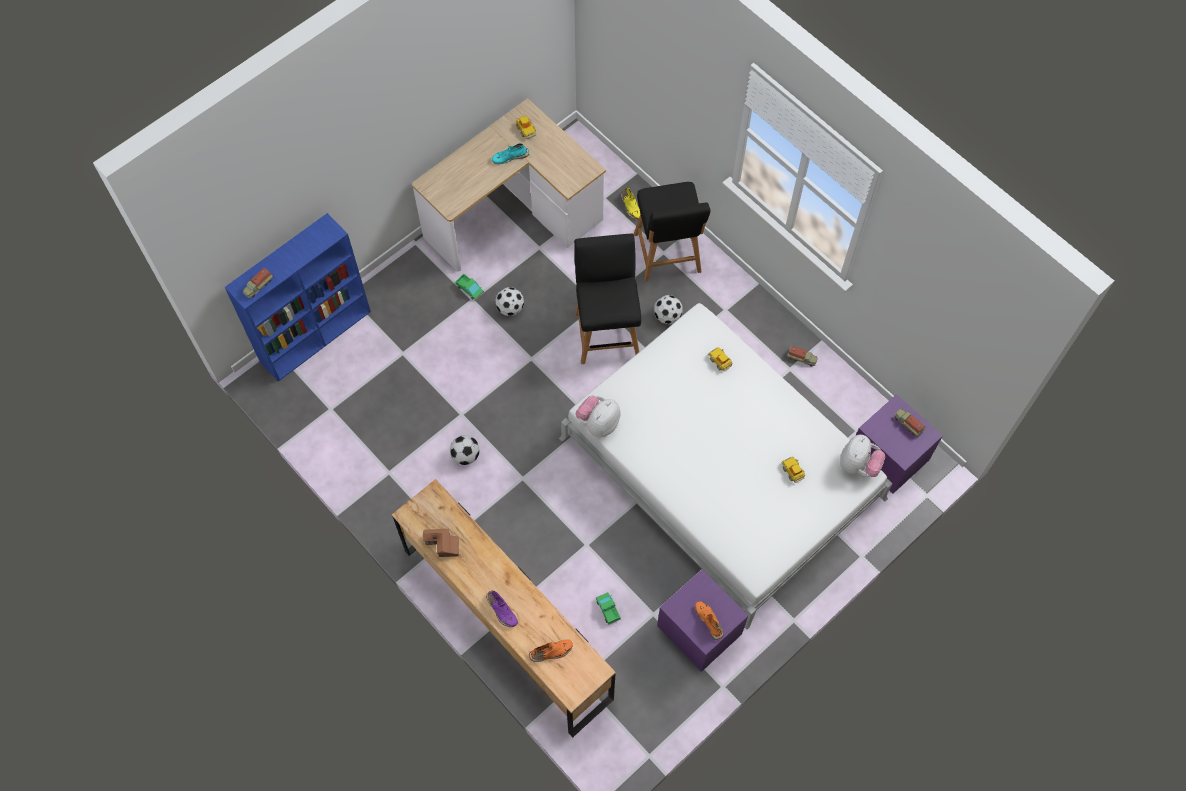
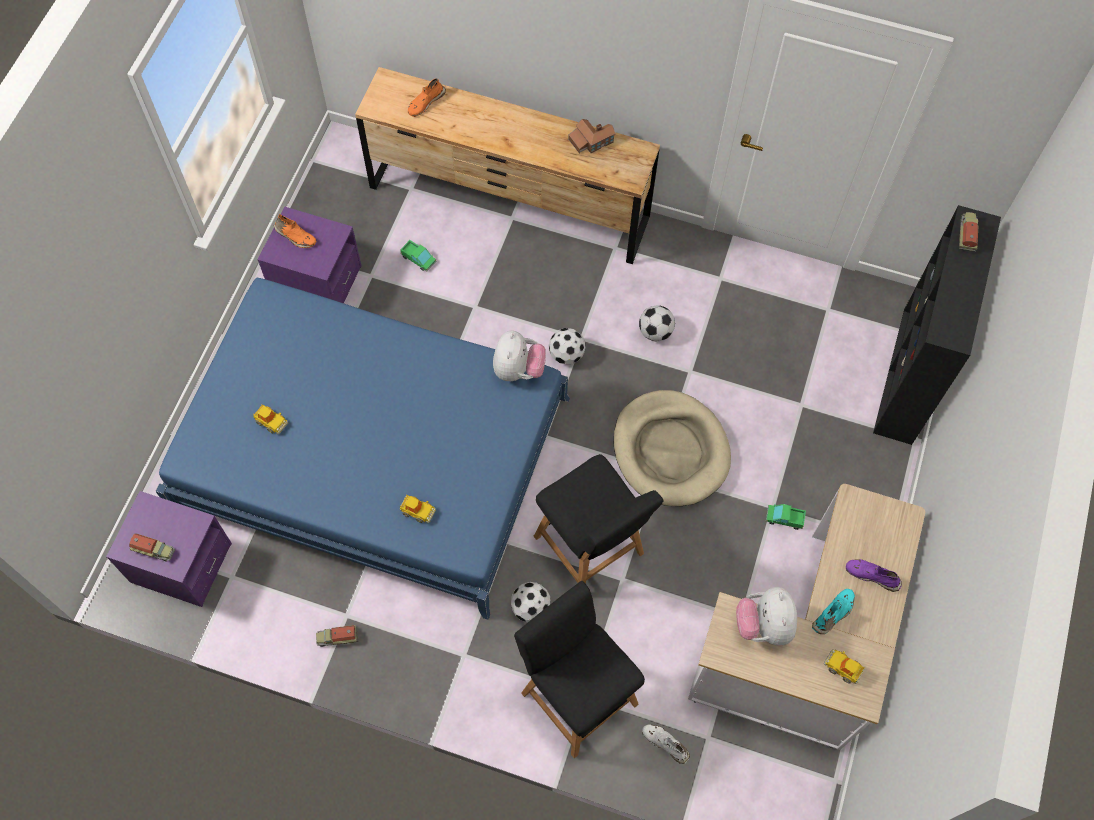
camera: 150 degrees right, 0 degrees up
(316, 335) = (907, 377): blue bookcase -> black bookcase
(501, 610) = (495, 114): purple shoe -> purple shoe (872, 575)
(510, 308) = (722, 519): football -> football (567, 354)
(513, 367) = (670, 450): none -> beige dog bed
(630, 206) = (665, 743): yellow shoe -> white shoe
(721, 468) = (372, 454): white bed -> blue bed
(858, 465) = (197, 466): plush toy -> plush toy (764, 625)

